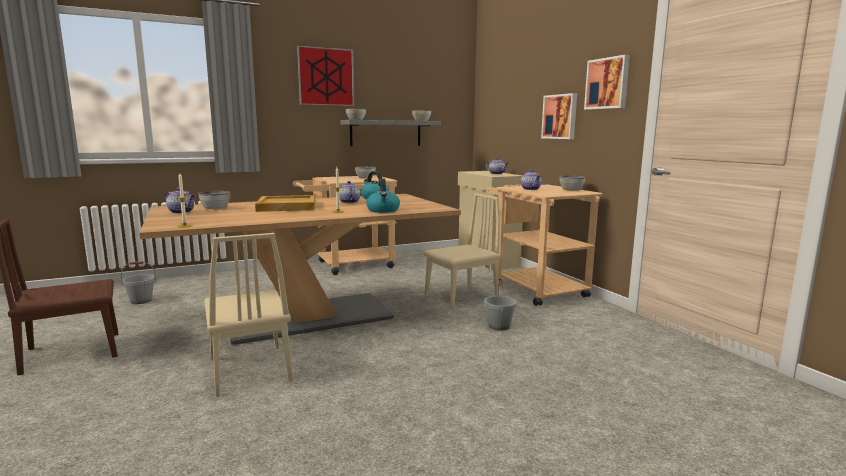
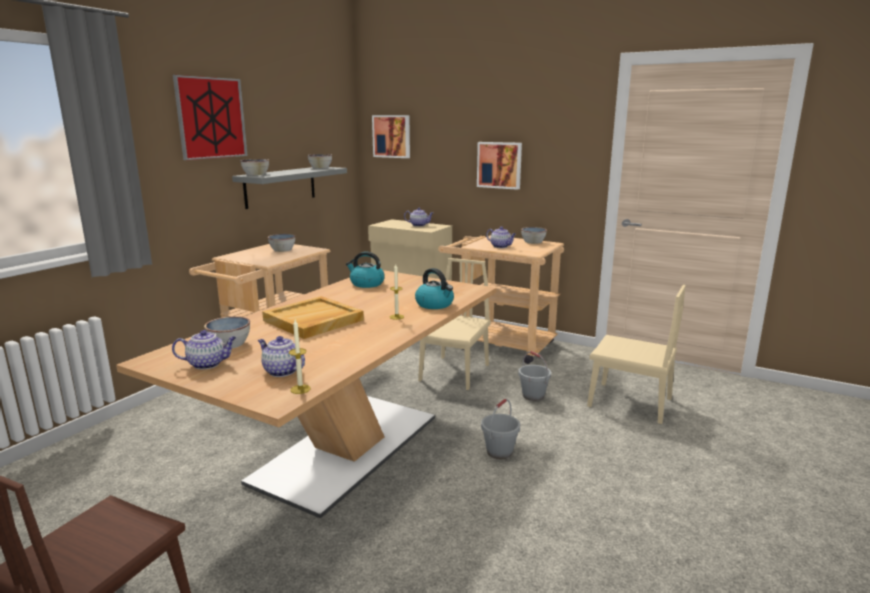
camera: 35 degrees left, 5 degrees up
(141, 301) = (59, 508): grey bucket -> grey bucket (499, 451)
(250, 369) = (395, 538): beige chair -> beige chair (629, 402)
(349, 202) = (360, 297): teapot -> teapot (281, 371)
(608, 83) = (562, 136): picture -> picture (392, 136)

